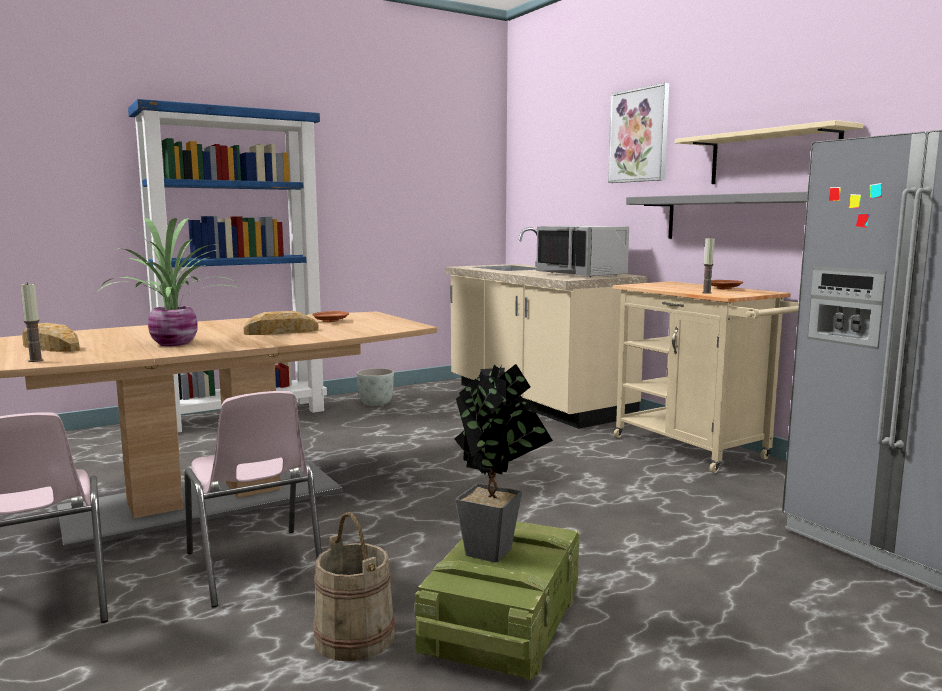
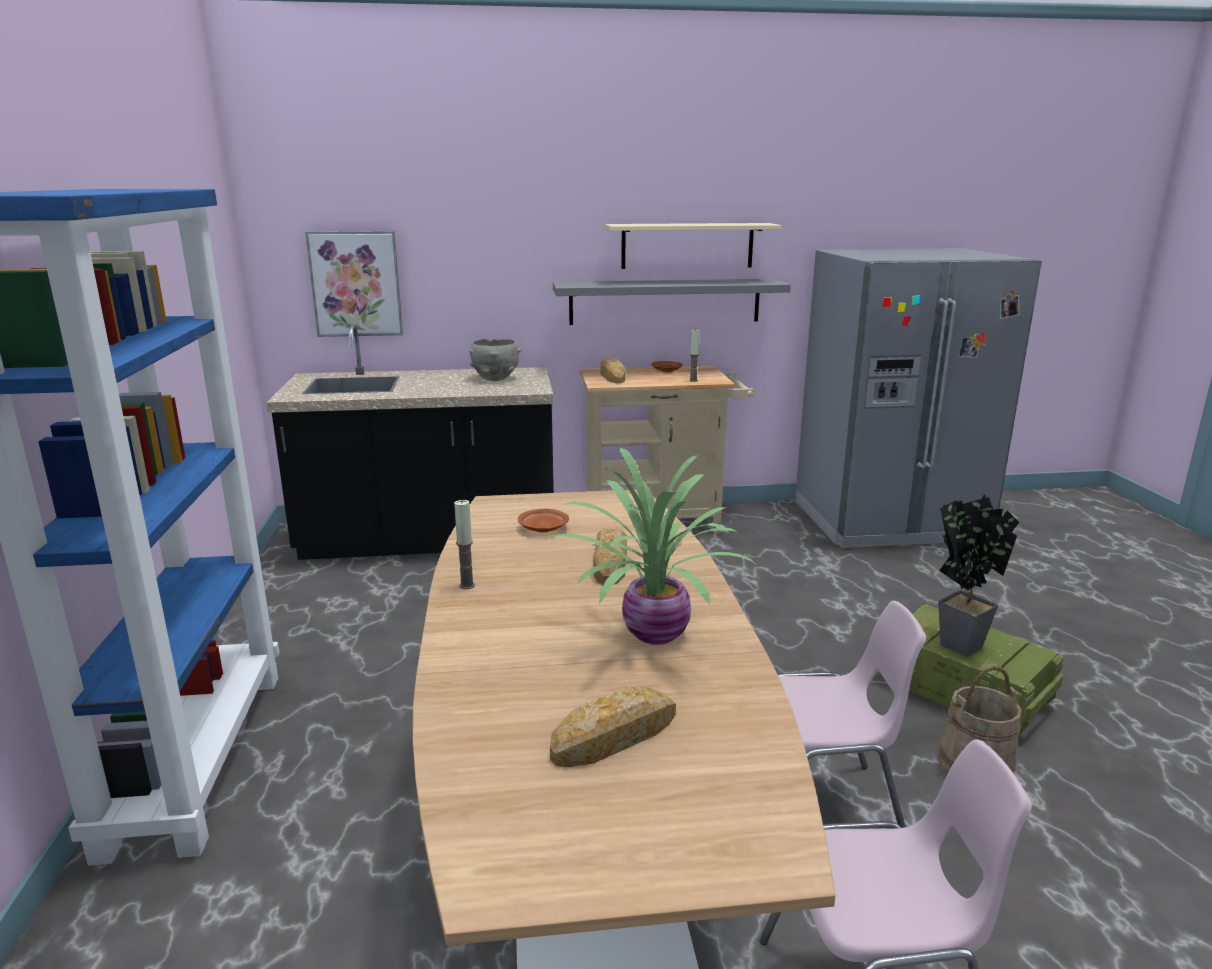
camera: 65 degrees left, 10 degrees up
(35, 360) = (743, 742): candle -> candle (467, 585)
(375, 404) = (300, 633): grey planter -> none
(535, 400) = (430, 539): beige counter -> black counter
(582, 274) = (495, 379): grey microwave -> grey bowl
(639, 135) = (515, 210): picture -> picture (356, 284)
(664, 284) = (612, 376): none -> bread

